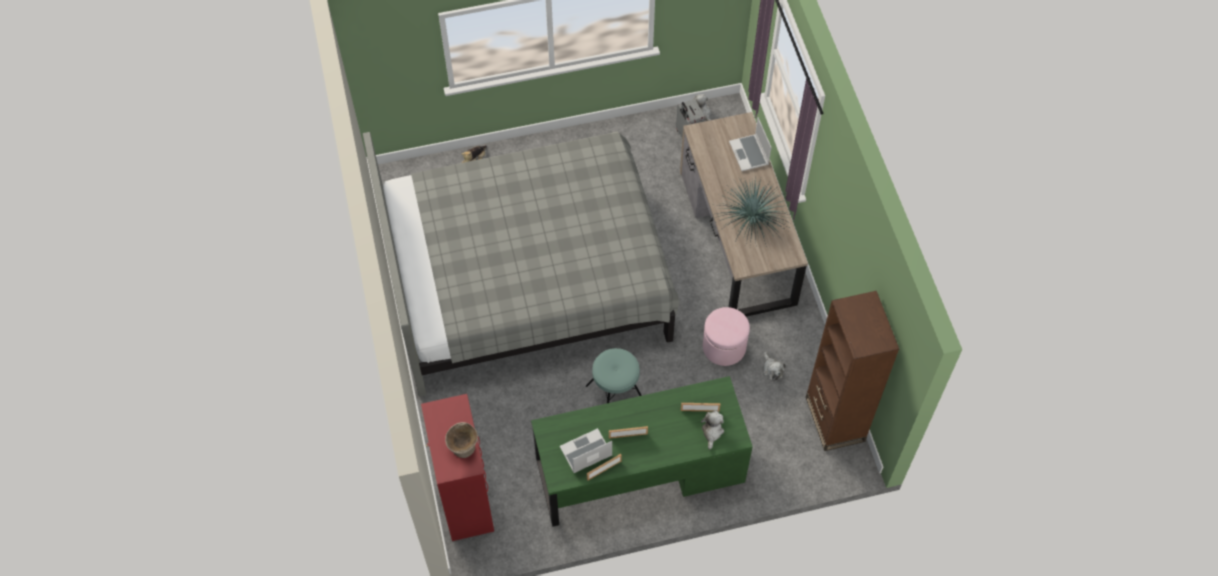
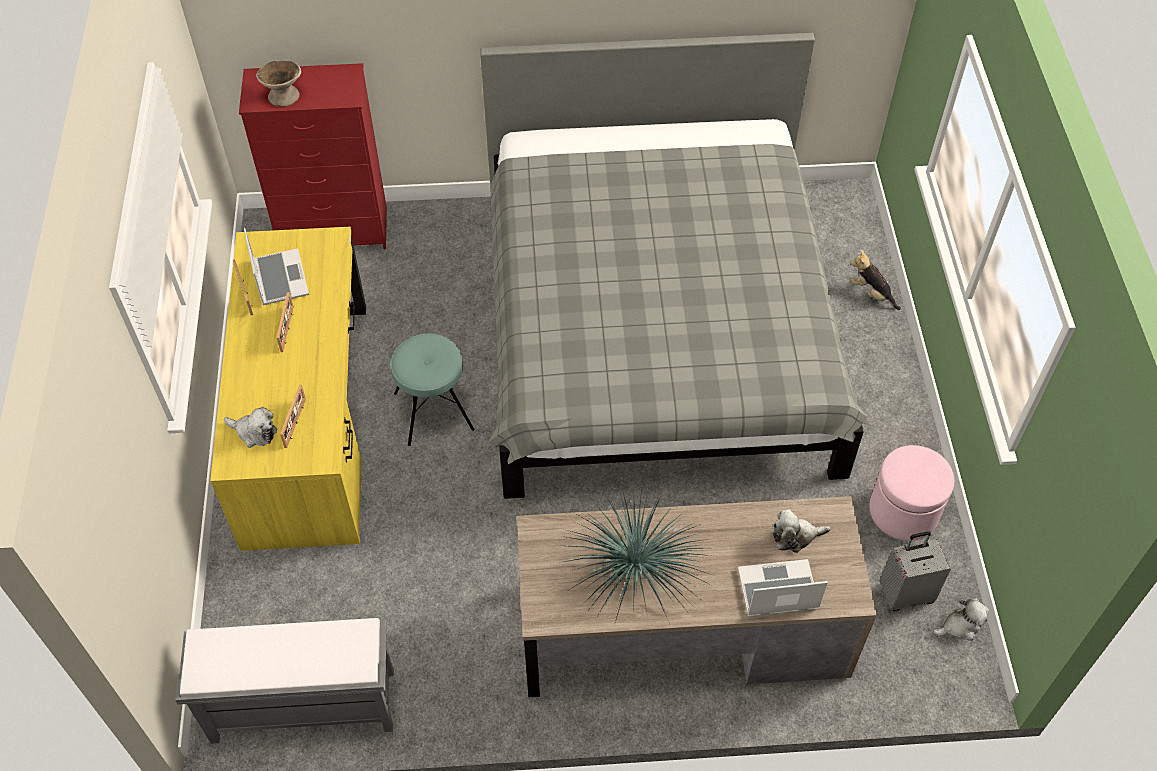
camera: 100 degrees right, 5 degrees down
(639, 470) = (307, 422): green desk -> yellow desk
(724, 347) = (476, 568): pink ottoman -> pink ottoman (903, 511)
(772, 369) = (418, 631): plush toy -> plush toy (795, 536)
(834, 419) = (301, 707): brown bookcase -> grey bench

